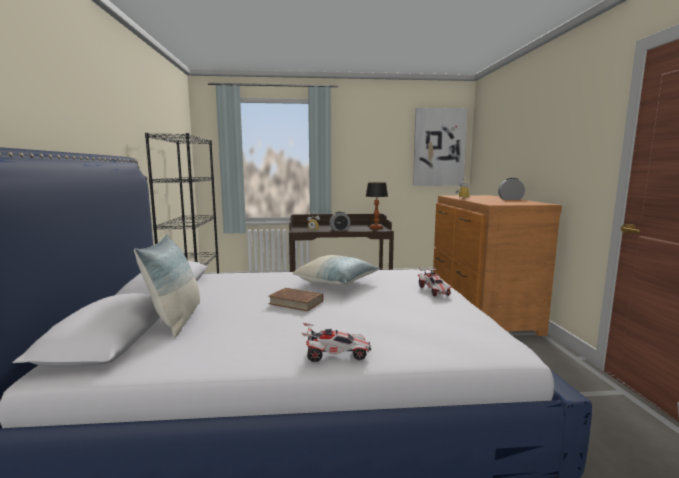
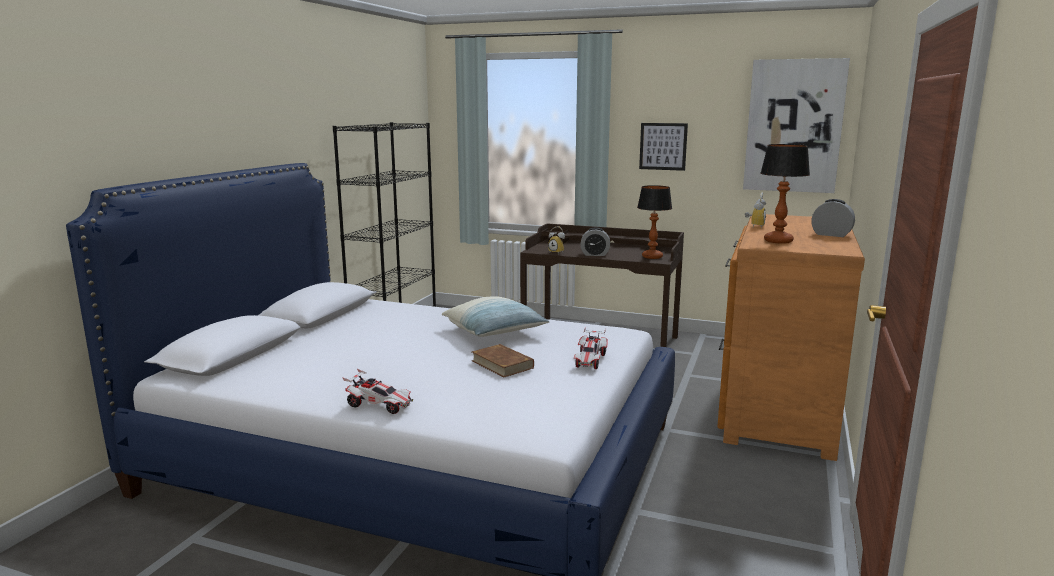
camera: 25 degrees right, 5 degrees up
(177, 320) = (293, 348): pillow -> none
(296, 302) = (416, 348): brown book -> brown book (502, 364)
(364, 161) = (663, 146): none -> picture
(498, 202) = (779, 241): none -> table lamp

